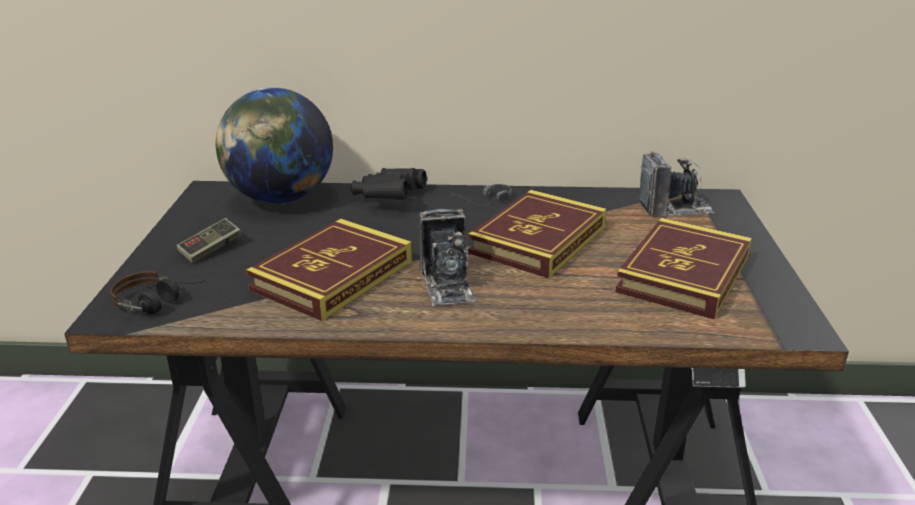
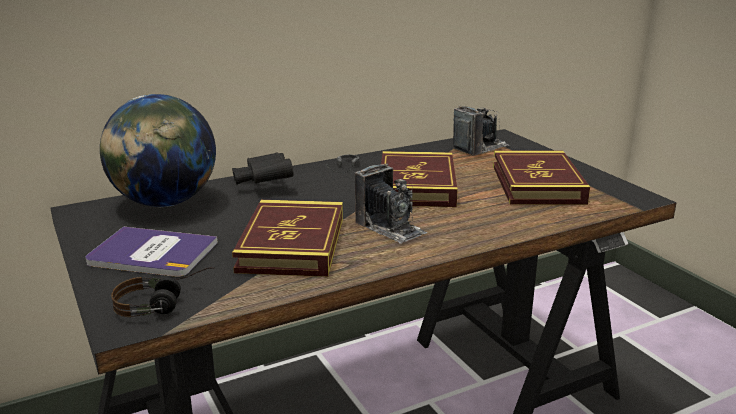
camera: 30 degrees left, 5 degrees down
(211, 249) = (152, 253): game controller -> book

